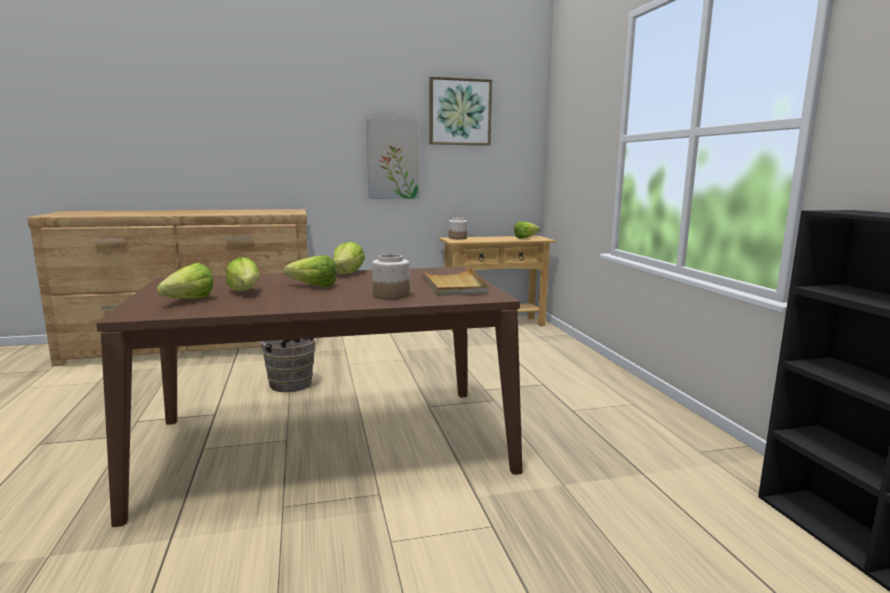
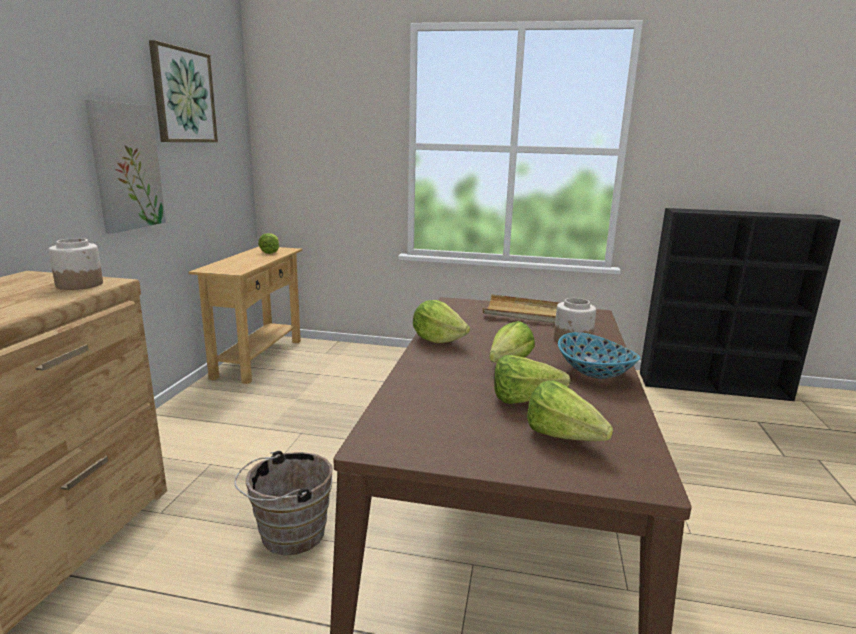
camera: 65 degrees left, 5 degrees up
(314, 302) = (595, 372): none -> bowl
(458, 238) = (216, 267): jar -> jar (80, 284)

